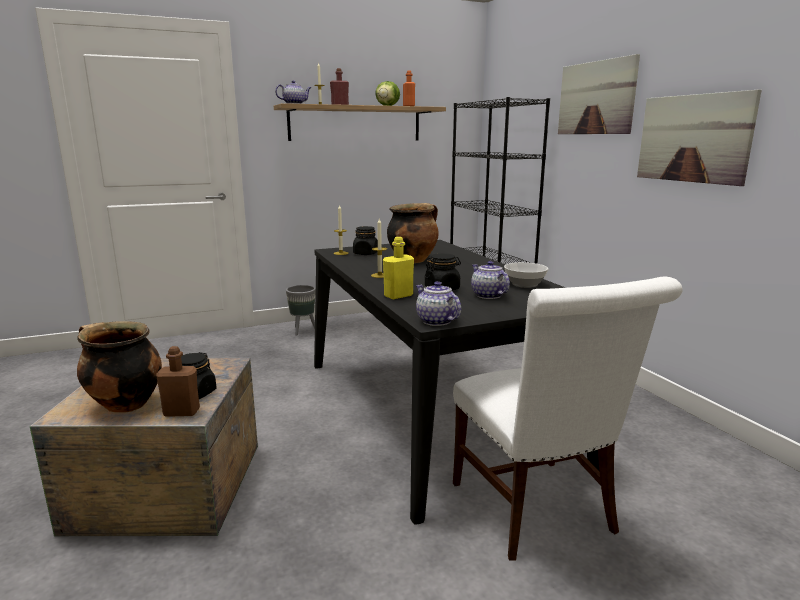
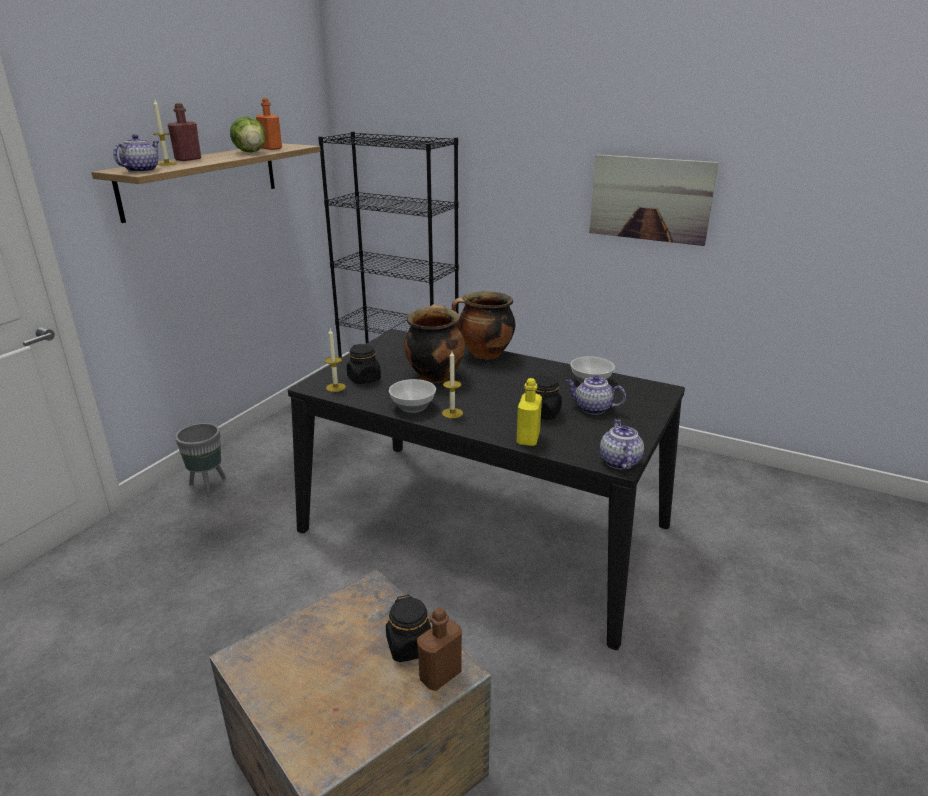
camera: 40 degrees left, 10 degrees up
(124, 404) = (361, 707): cooking pot -> cooking pot (484, 355)
(362, 268) = (413, 407): none -> bowl
(435, 321) = (619, 461): teapot -> teapot turned 75 degrees clockwise
(538, 512) = (675, 585): white chair -> none
(596, 98) = (525, 145): picture -> none

